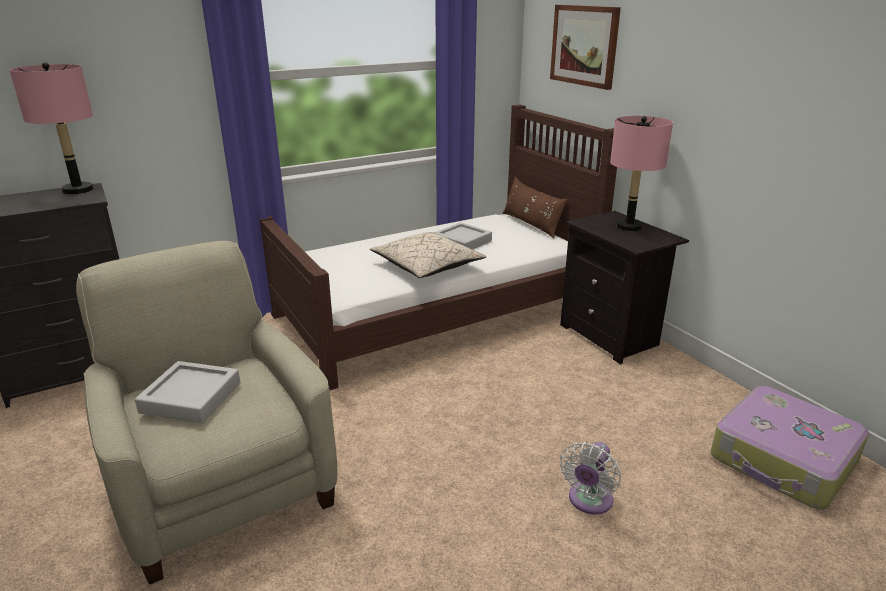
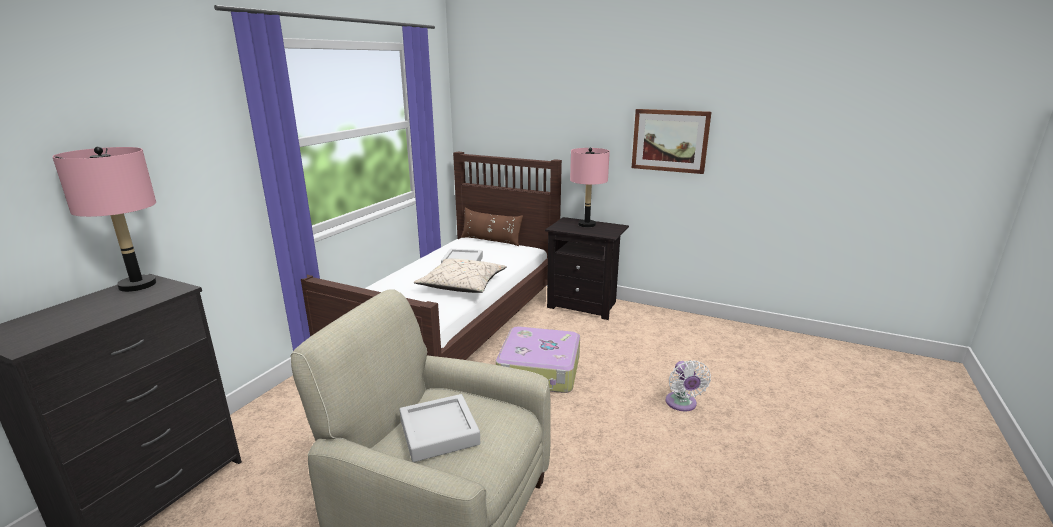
camera: 35 degrees left, 5 degrees down
(584, 45) = (516, 103): picture -> picture (670, 140)
(783, 460) = (738, 342): suitcase -> suitcase (540, 371)

